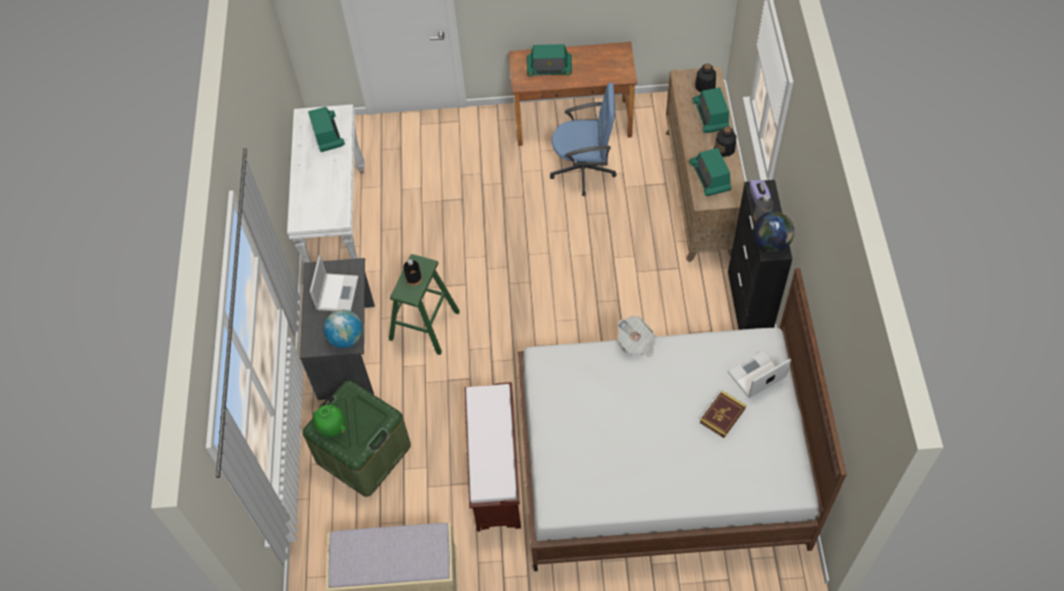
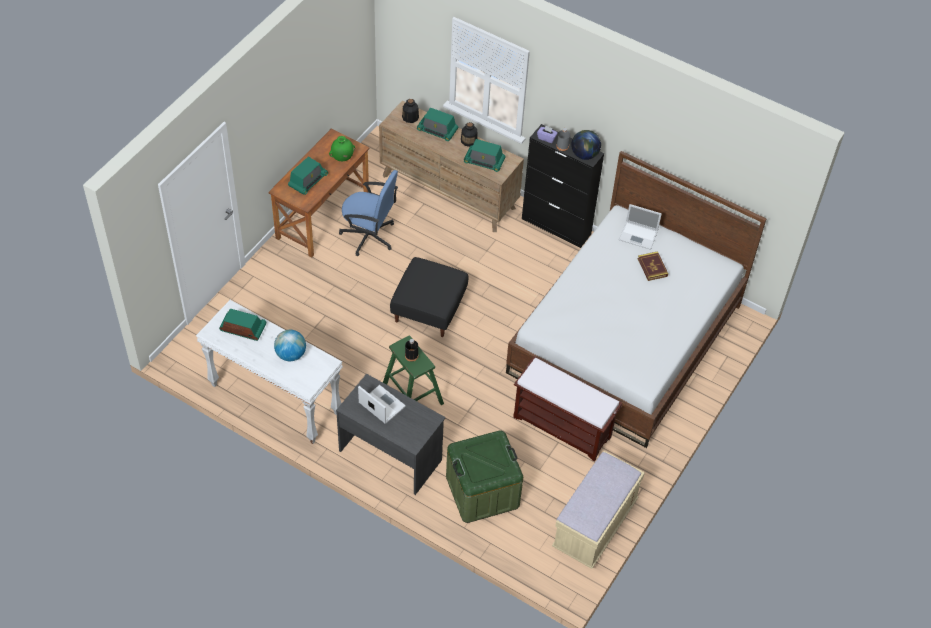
camera: 60 degrees left, 5 degrees down
(331, 428) = (480, 474): green vase -> green vase (342, 158)
(346, 338) = (424, 420): globe -> globe (291, 354)
(542, 270) = (428, 308): none -> black ottoman
(584, 169) = (369, 236): blue office chair -> blue office chair turned 75 degrees clockwise
(637, 343) = (567, 274): newspaper -> none
(755, 375) = (639, 235): laptop -> laptop turned 75 degrees counterclockwise

